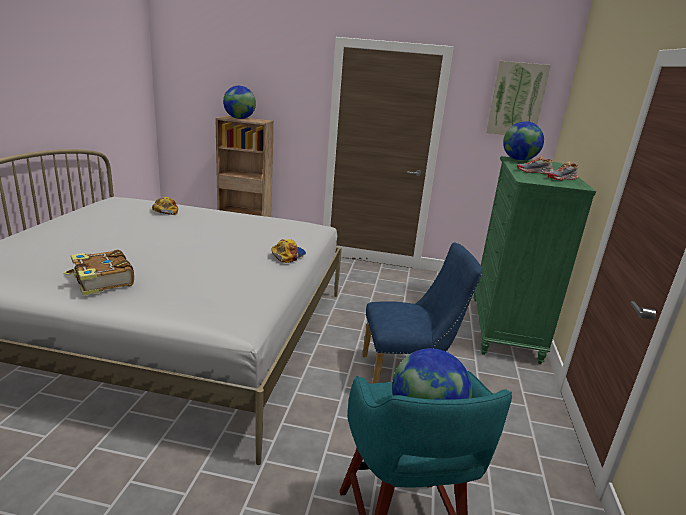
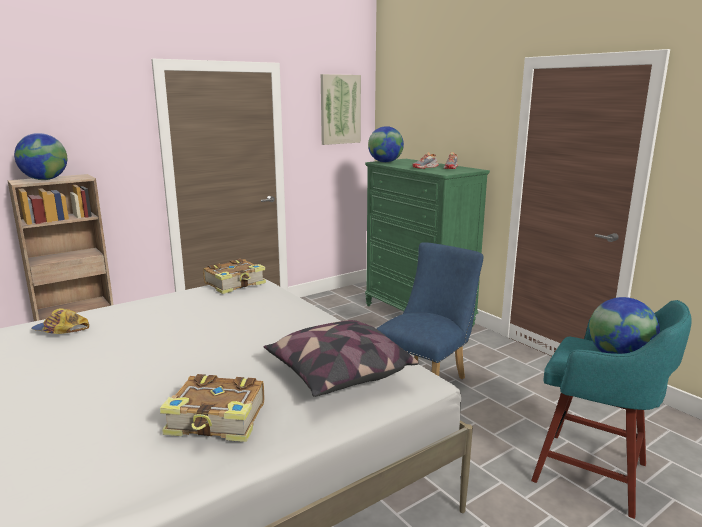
camera: 45 degrees left, 5 degrees down
(201, 295) = (338, 374): none -> pillow
(288, 255) = (306, 310): cap -> none
(294, 223) = (235, 284): none -> book

